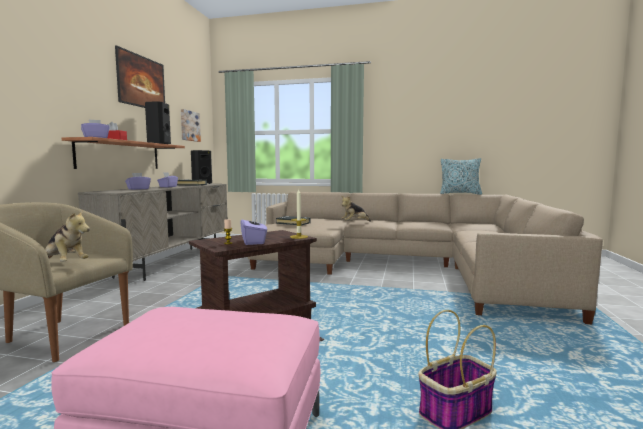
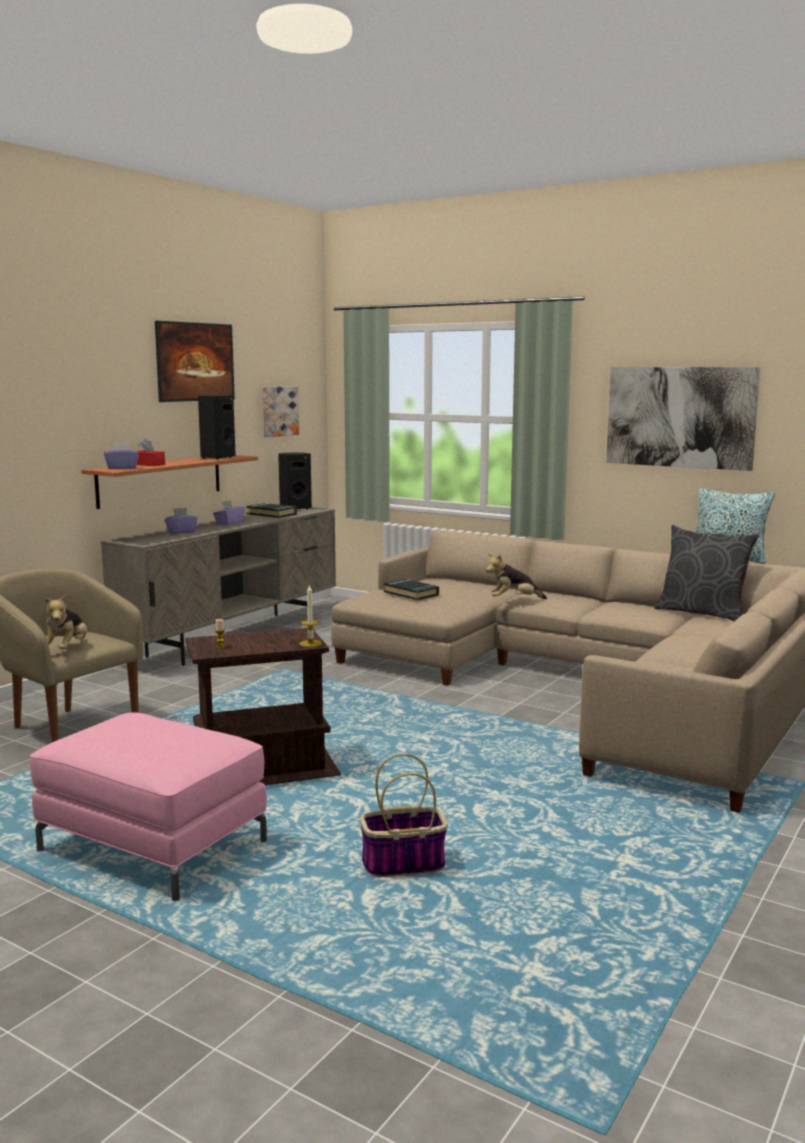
camera: 20 degrees right, 5 degrees up
(65, 264) = (67, 649): plush toy -> plush toy turned 45 degrees clockwise
(254, 242) = (249, 647): purple tissue box -> none
(422, 124) = (679, 417): none -> picture
(455, 222) = (702, 613): none -> grey pillow

